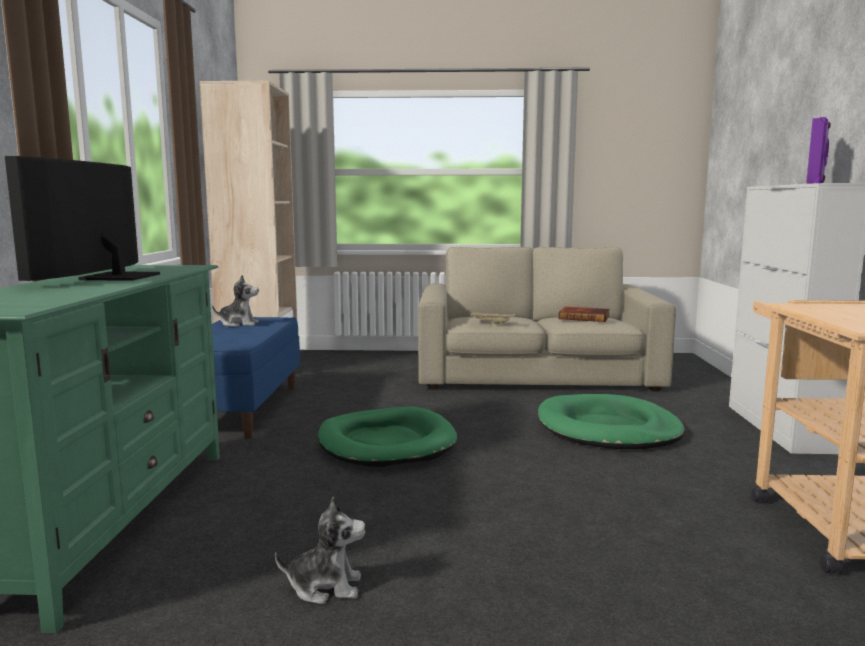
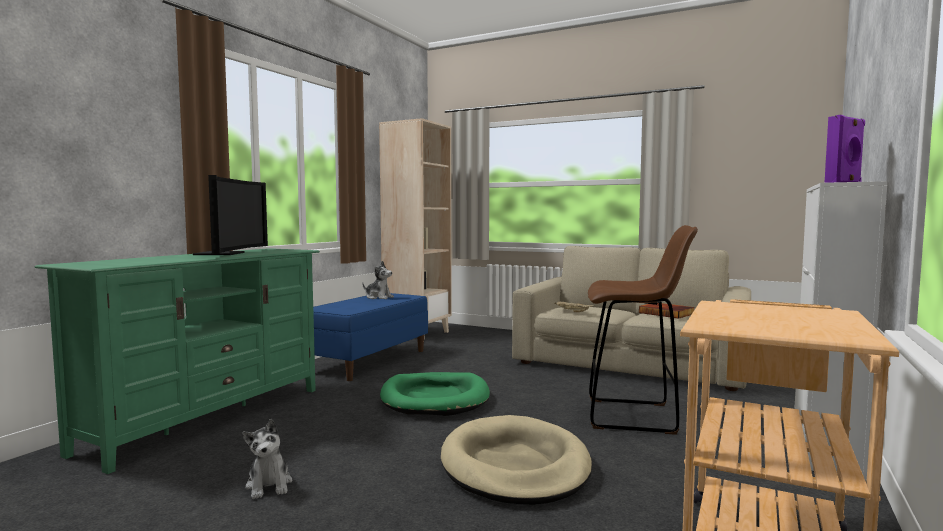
camera: 25 degrees right, 5 degrees down
(111, 276) = (226, 254): television -> television turned 150 degrees clockwise
(325, 587) = (269, 485): plush toy -> plush toy turned 45 degrees clockwise
(566, 501) = (515, 466): none -> beige dog bed
(608, 429) = (634, 416): green dog bed -> brown stool

